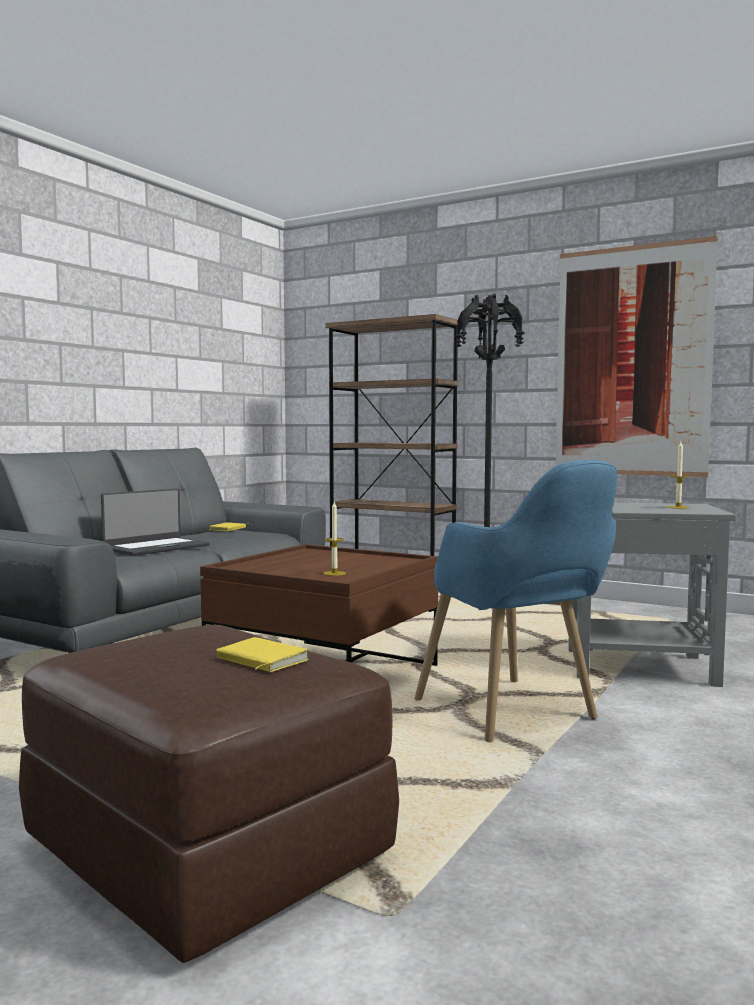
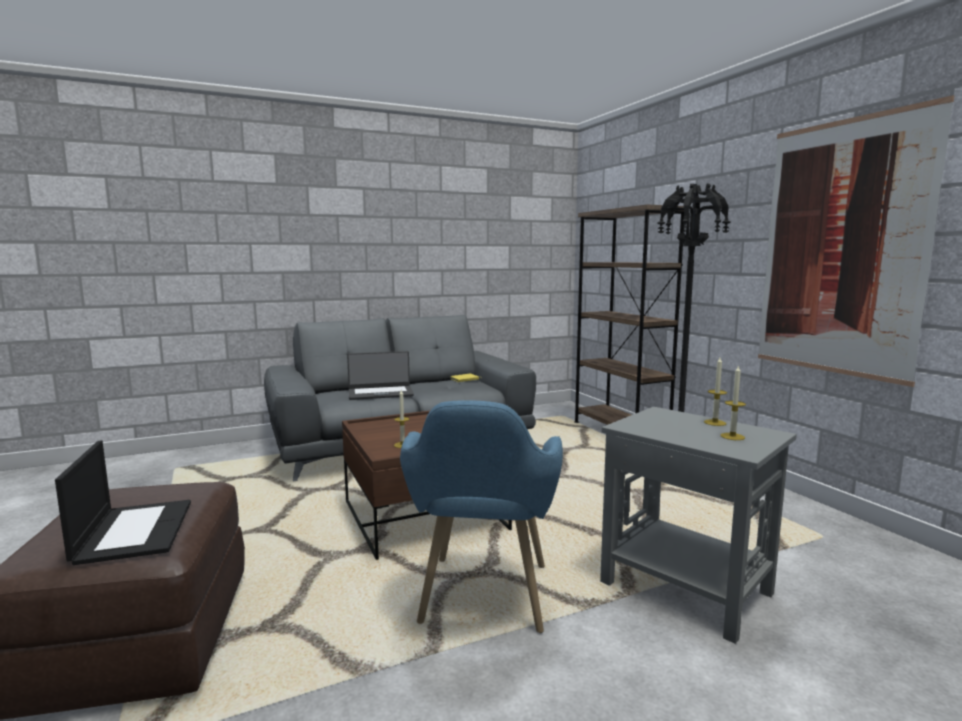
camera: 35 degrees right, 5 degrees up
(260, 660) = (134, 531): yellow book -> laptop
(642, 504) = (715, 422): none -> candle

